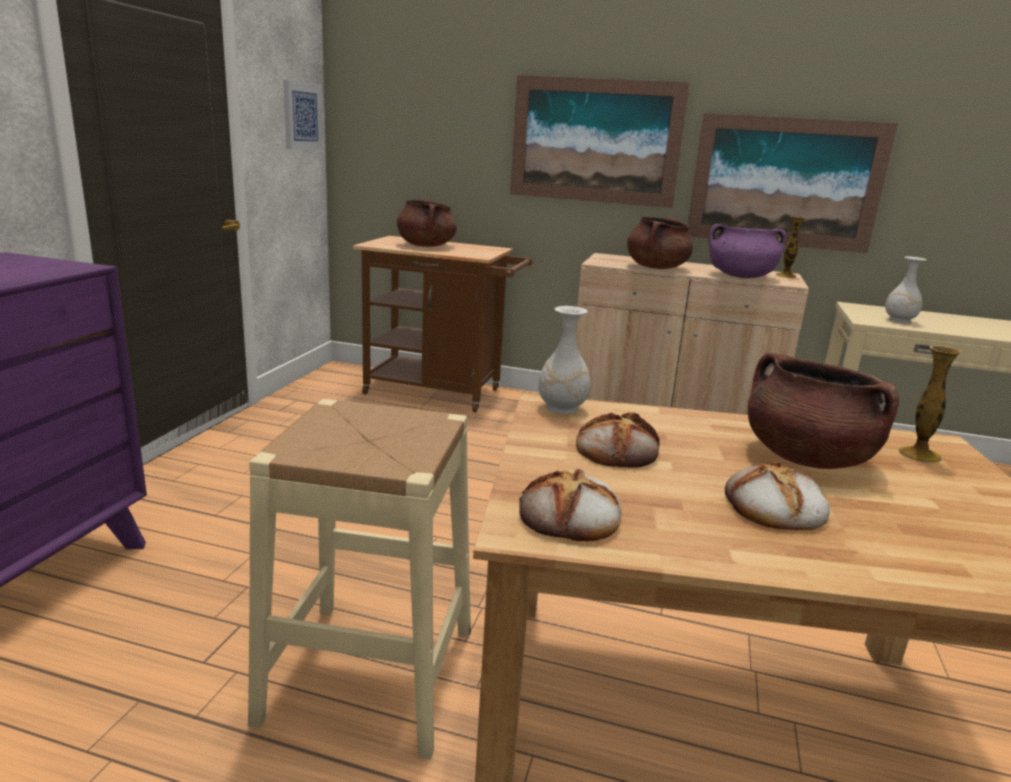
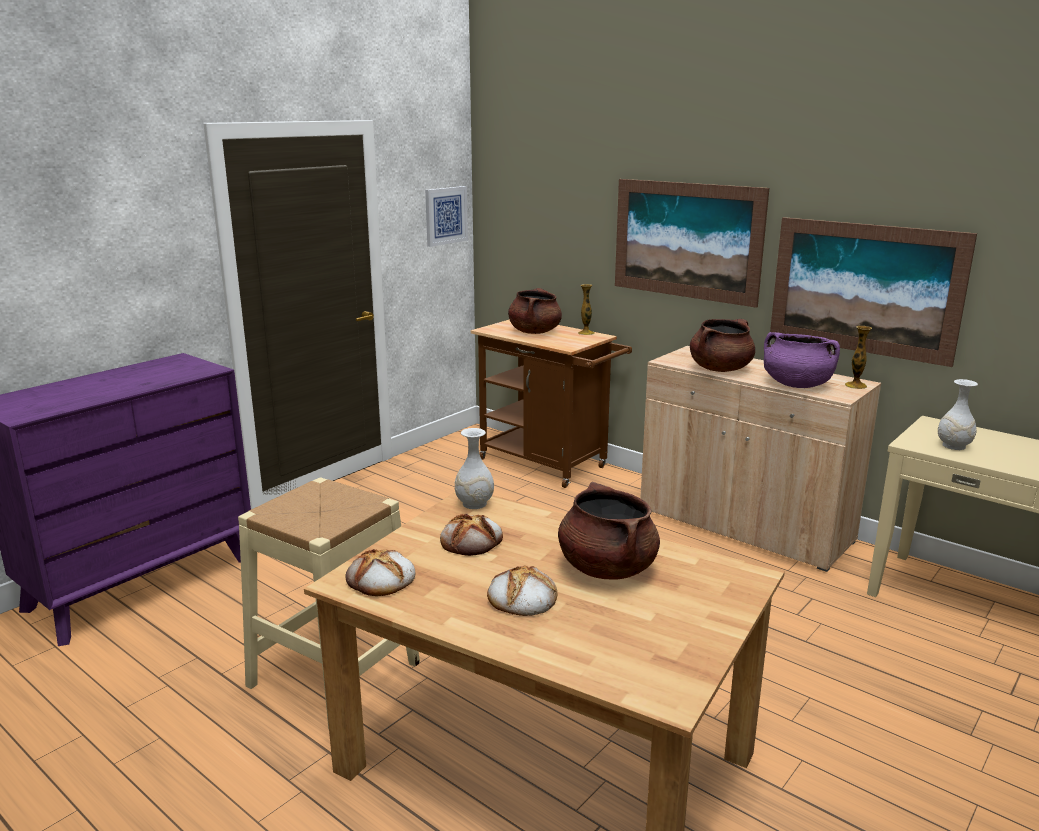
camera: 25 degrees right, 0 degrees up
(919, 455) = (711, 580): vase -> vase (586, 333)

